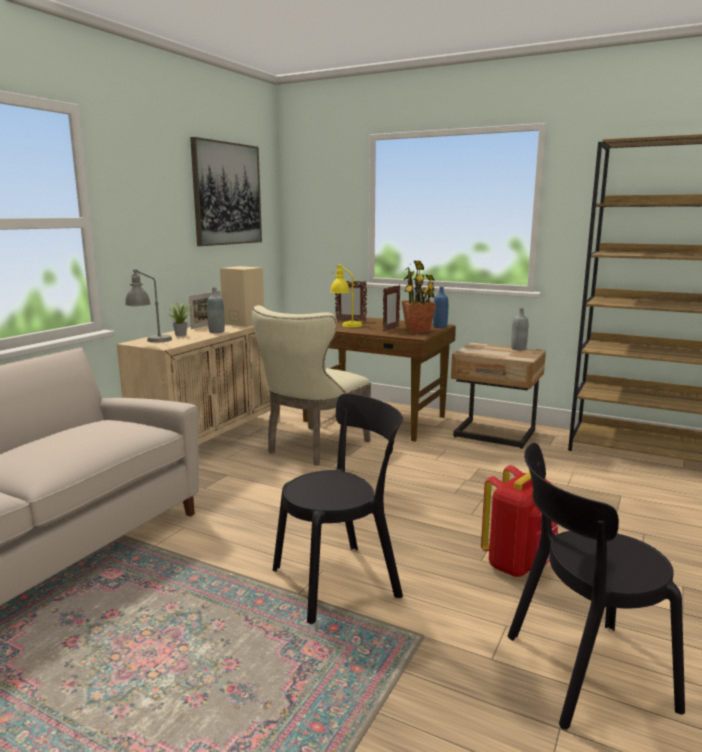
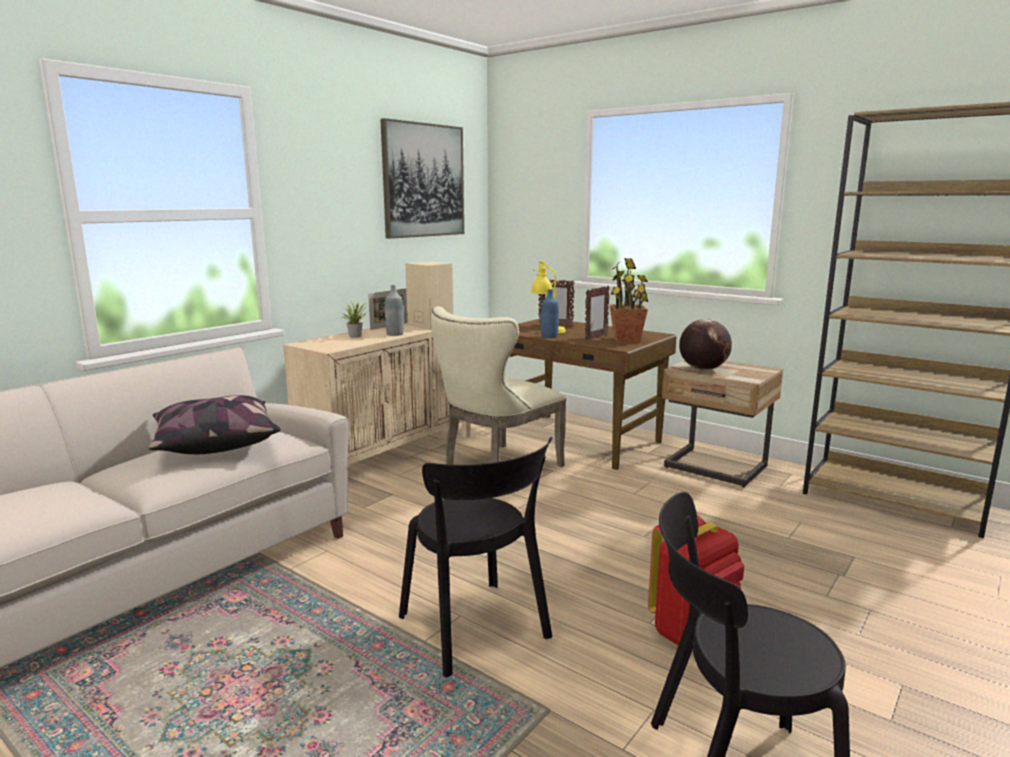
camera: 10 degrees right, 0 degrees up
(79, 434) = (215, 443): none -> pillow
(150, 341) = (319, 343): grey table lamp -> none
(341, 580) = (476, 630): black chair -> black chair turned 75 degrees clockwise
(440, 327) = (656, 336): blue bottle -> blue bottle (549, 336)
(483, 352) = (703, 369): none -> globe
(518, 349) = (748, 366): grey bottle -> none

